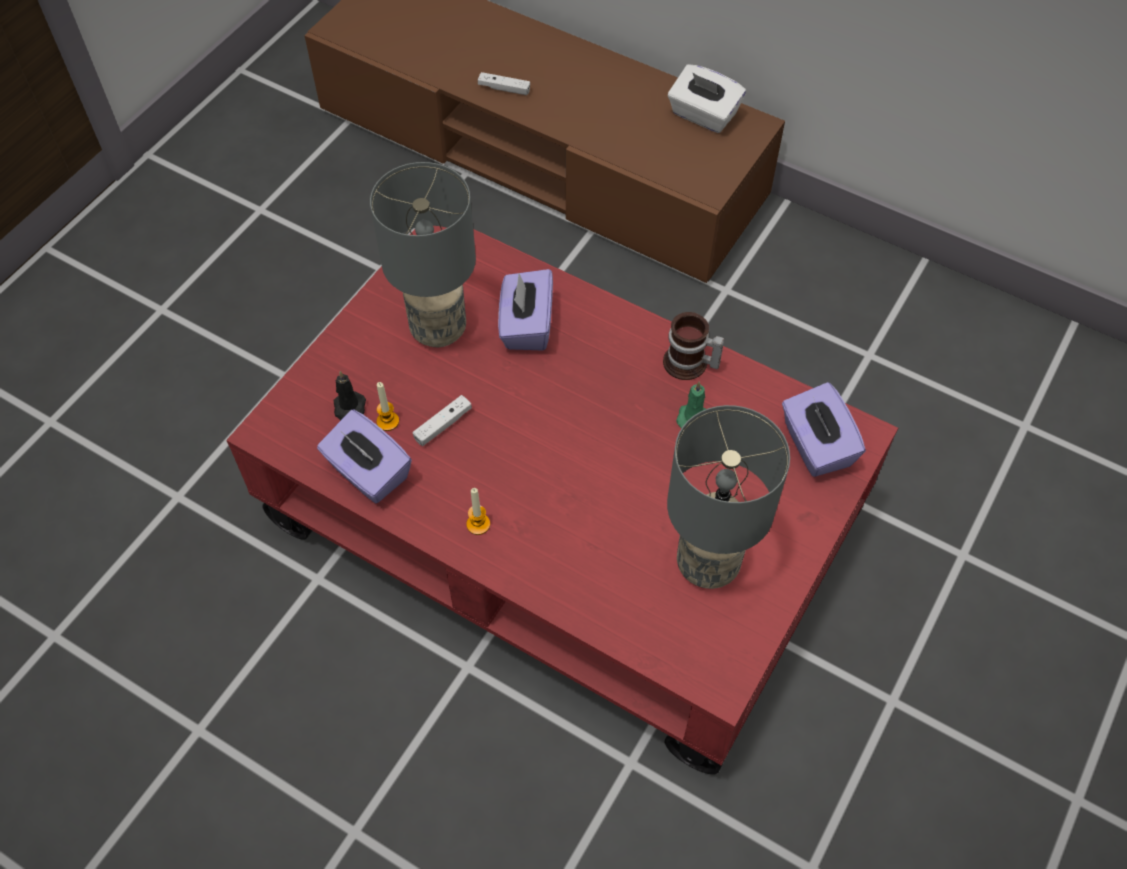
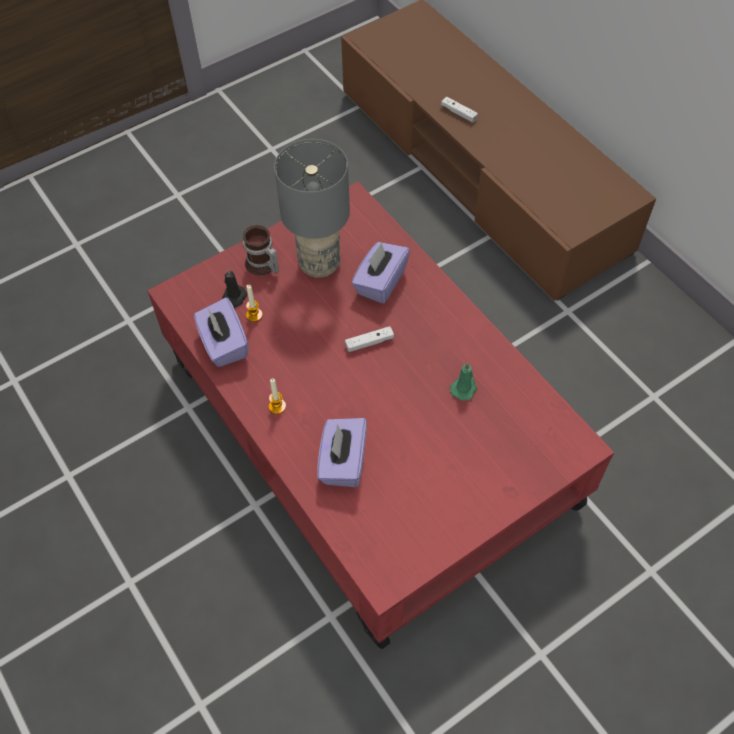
camera: 25 degrees right, 0 degrees up
(443, 425) = (289, 330): white game controller -> white game controller (369, 342)
(689, 365) = (480, 350): mug -> mug (262, 266)
(703, 115) = (595, 175): white tissue box -> none
(706, 563) = (419, 494): grey table lamp -> none
(815, 446) = (543, 442): purple tissue box -> purple tissue box (343, 462)

